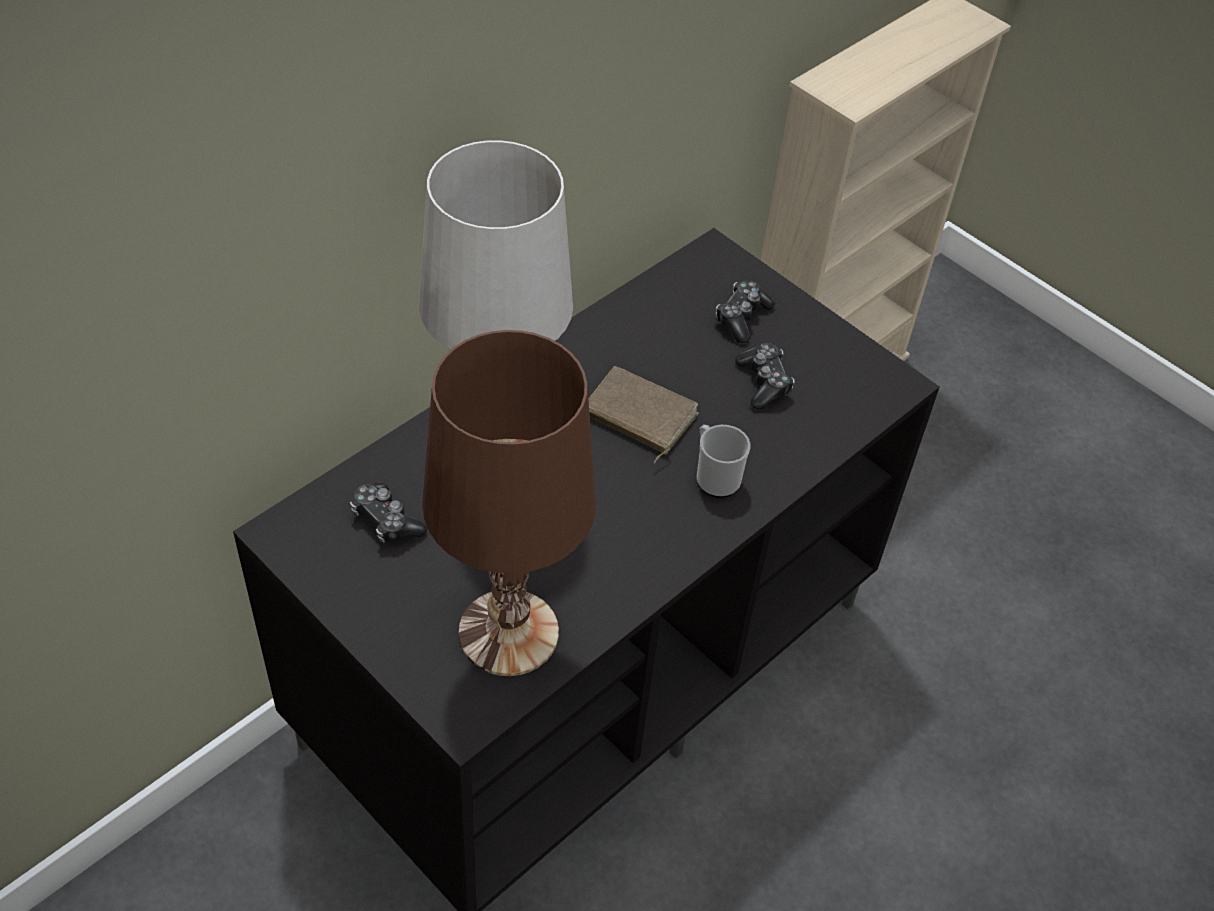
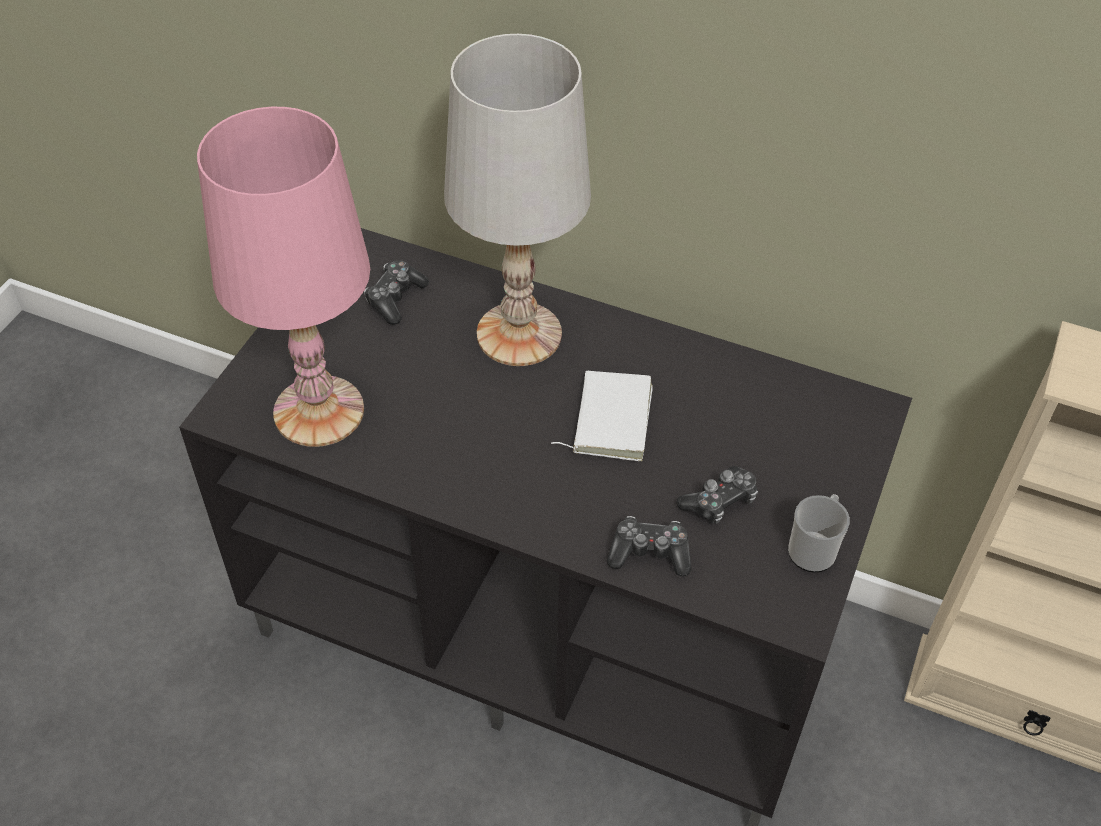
camera: 70 degrees right, 0 degrees up
(507, 632) = (319, 410): brown table lamp -> pink table lamp
(637, 417) = (609, 418): brown book -> white book
(715, 477) = (570, 498): mug -> mug (814, 548)
(742, 318) = (798, 458): game controller -> game controller (649, 553)

